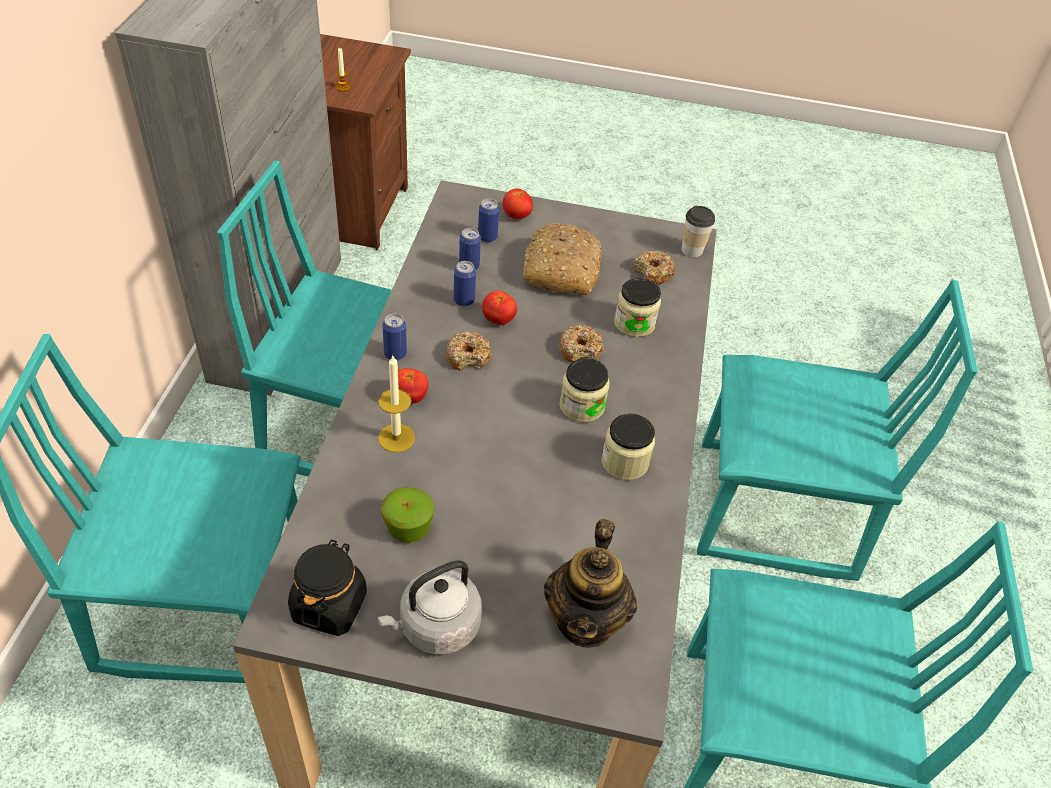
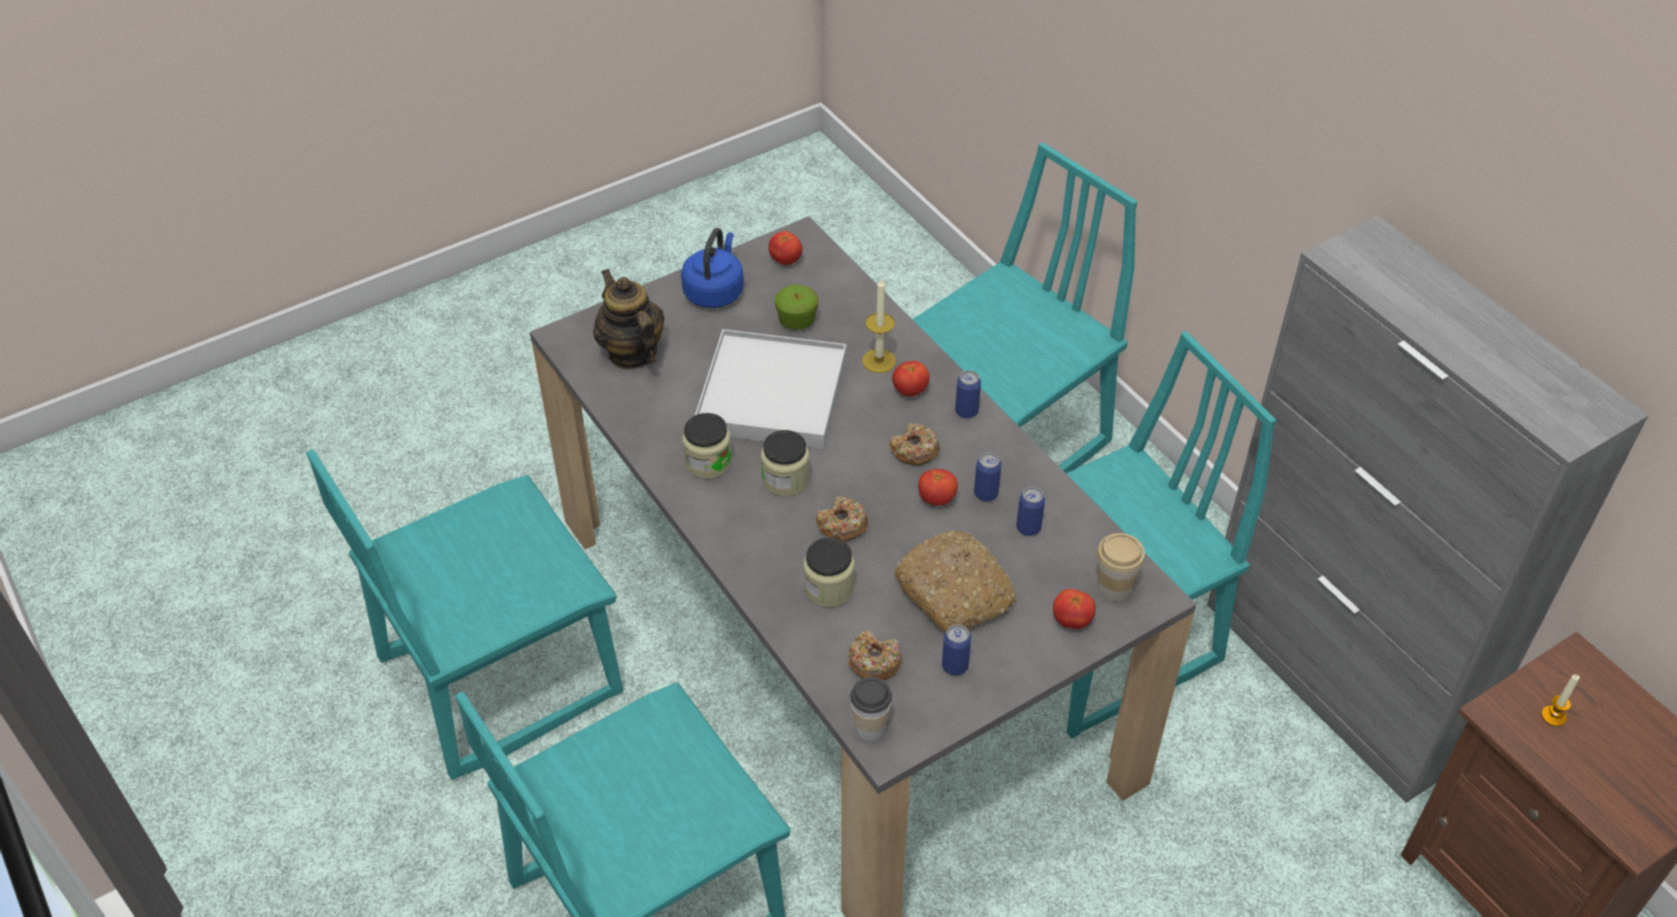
camera: 140 degrees right, 0 degrees up
(329, 605) = (785, 260): black jar -> tomato
(435, 627) = (715, 291): grey kettle -> blue kettle
(470, 212) = (1114, 587): none -> cup
(487, 237) = (1059, 572): can -> can (955, 666)
(512, 478) = (771, 394): none -> white tray

